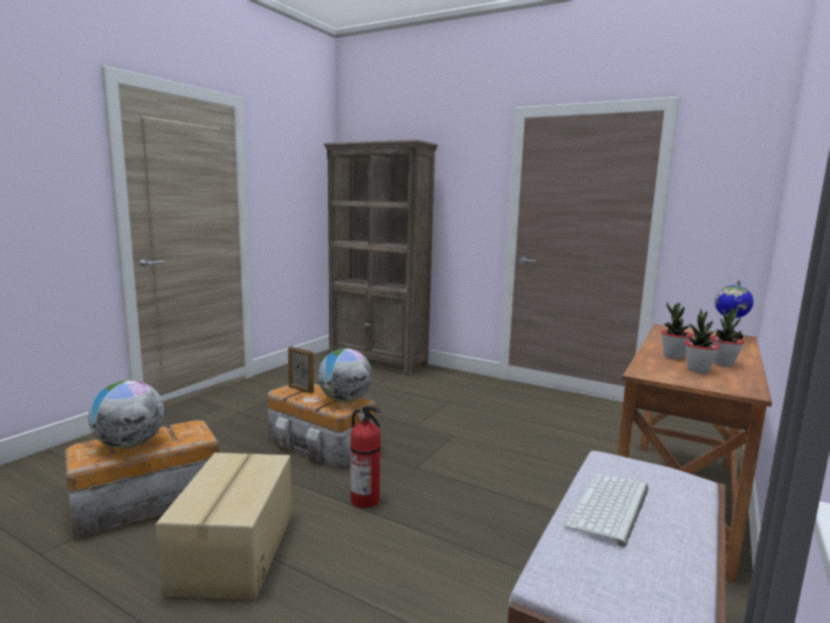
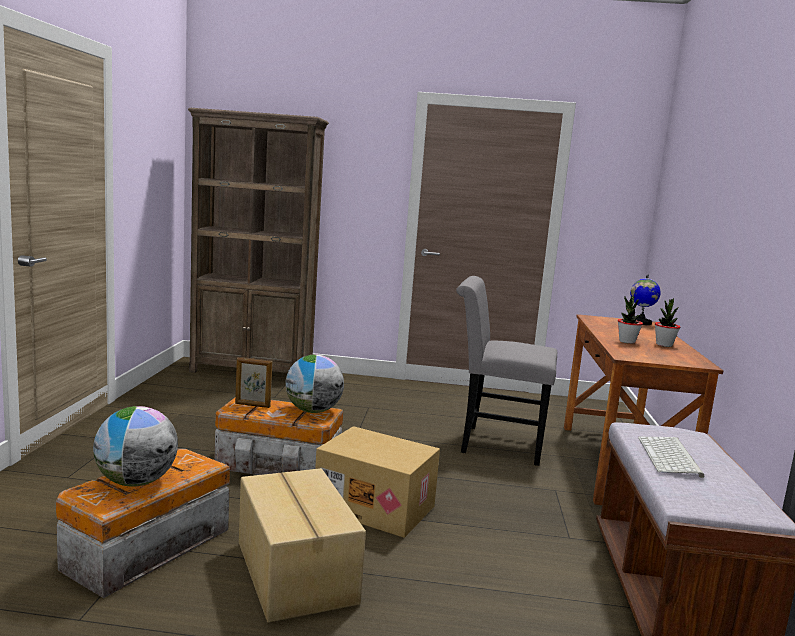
camera: 25 degrees left, 0 degrees up
(366, 500) = (376, 507): fire extinguisher -> cardboard box
(544, 453) = (494, 444): none -> grey chair
(698, 369) = (655, 351): potted plant -> none

